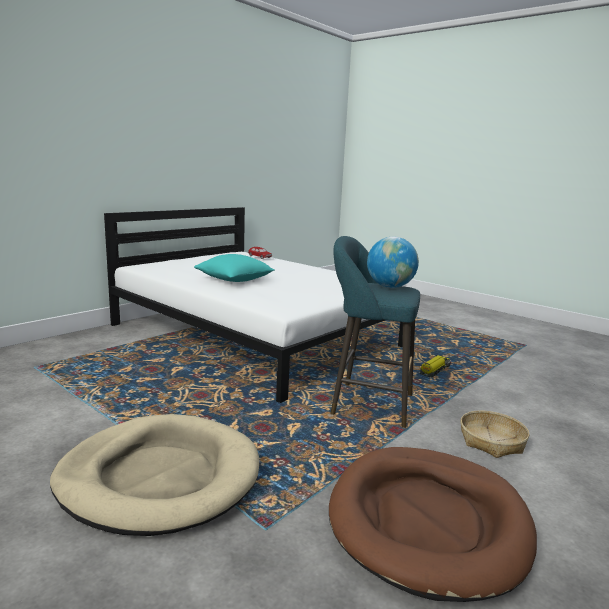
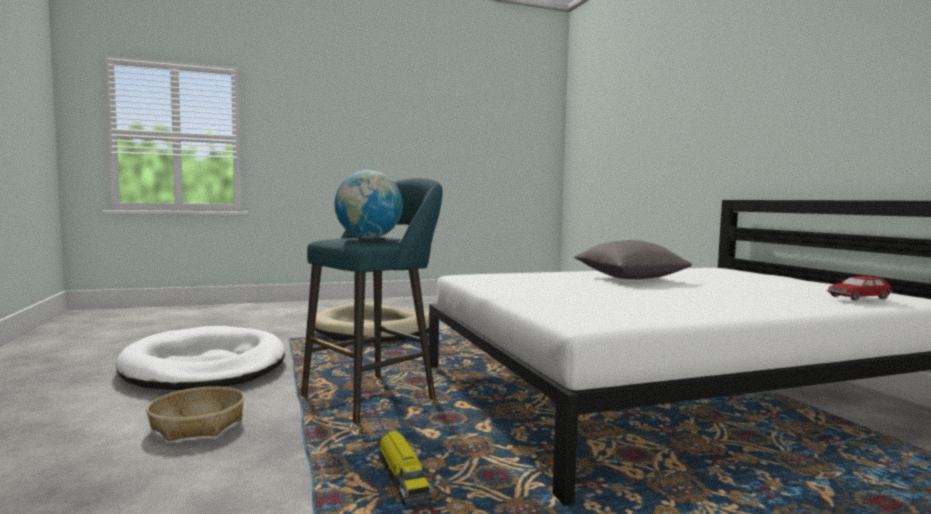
camera: 120 degrees right, 10 degrees down
(234, 280) = (629, 278): turquoise pillow -> grey pillow
(428, 521) = (205, 366): brown dog bed -> white dog bed

